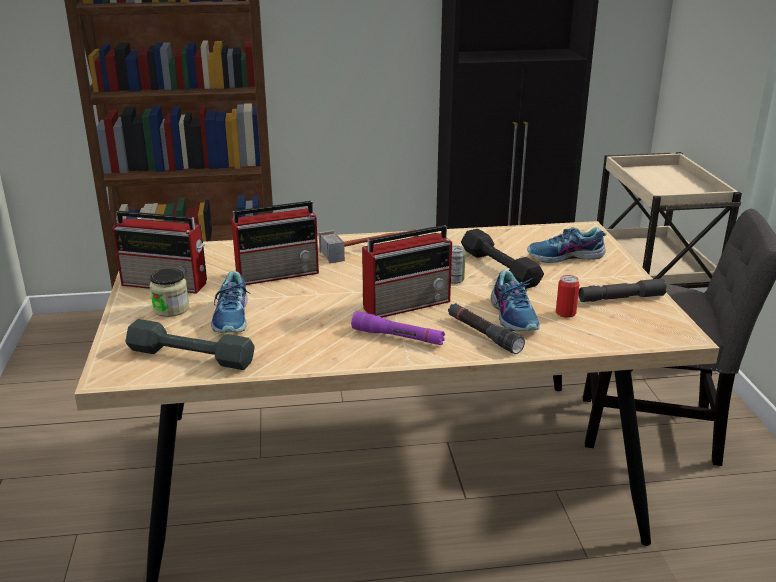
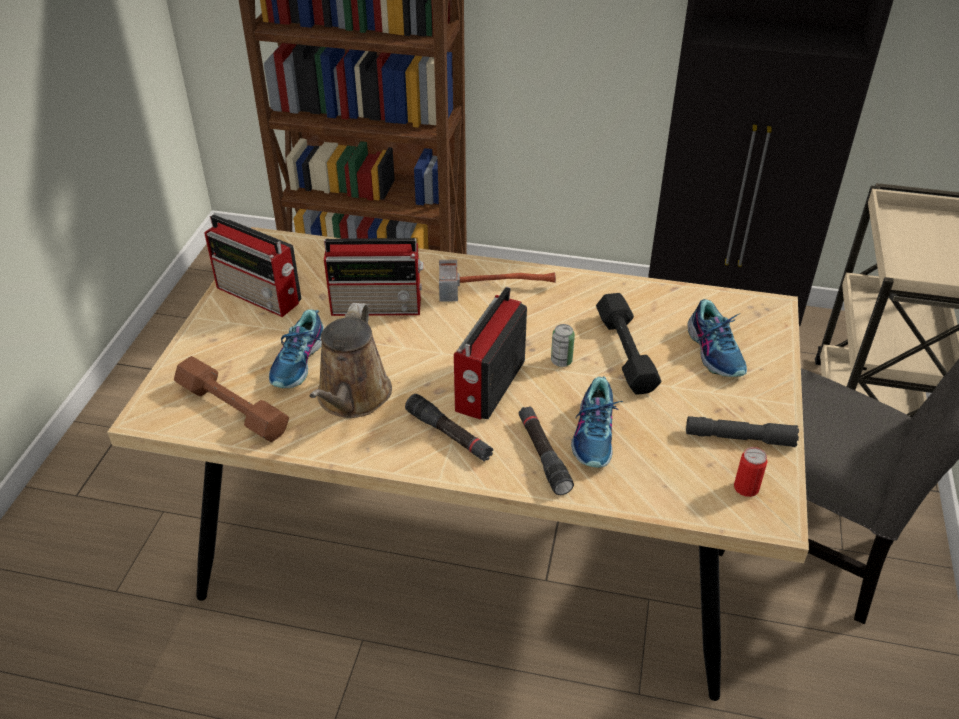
camera: 20 degrees right, 15 degrees up
(171, 309) = (247, 334): jar -> none
(191, 356) = (233, 408): grey dumbbell -> brown dumbbell
(297, 330) = (352, 398): none -> brown watering can
(398, 337) = (449, 435): purple flashlight -> black flashlight
(408, 304) = (488, 386): radio -> radio turned 120 degrees clockwise
(565, 257) = (716, 351): shoe -> shoe turned 120 degrees counterclockwise
(565, 313) = (657, 445): can -> can (746, 488)

